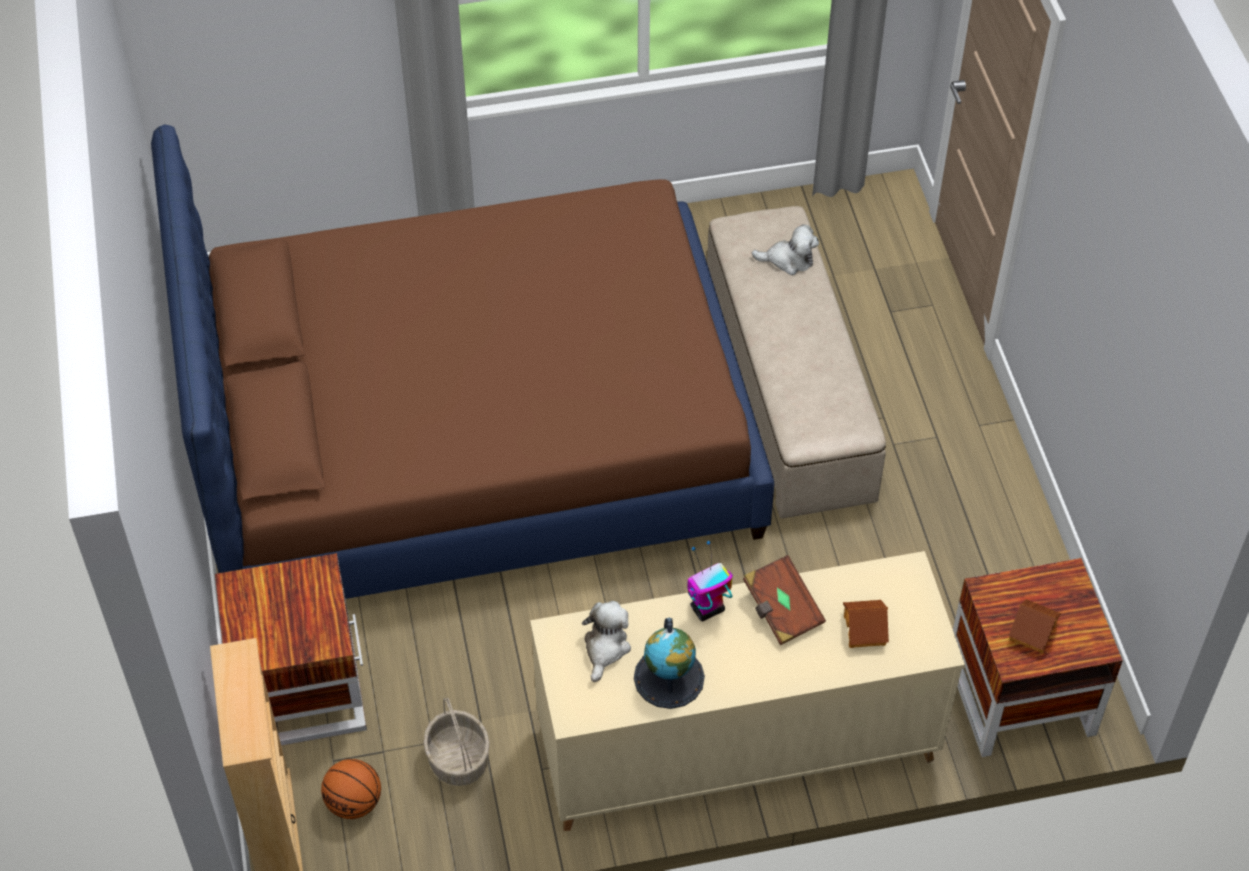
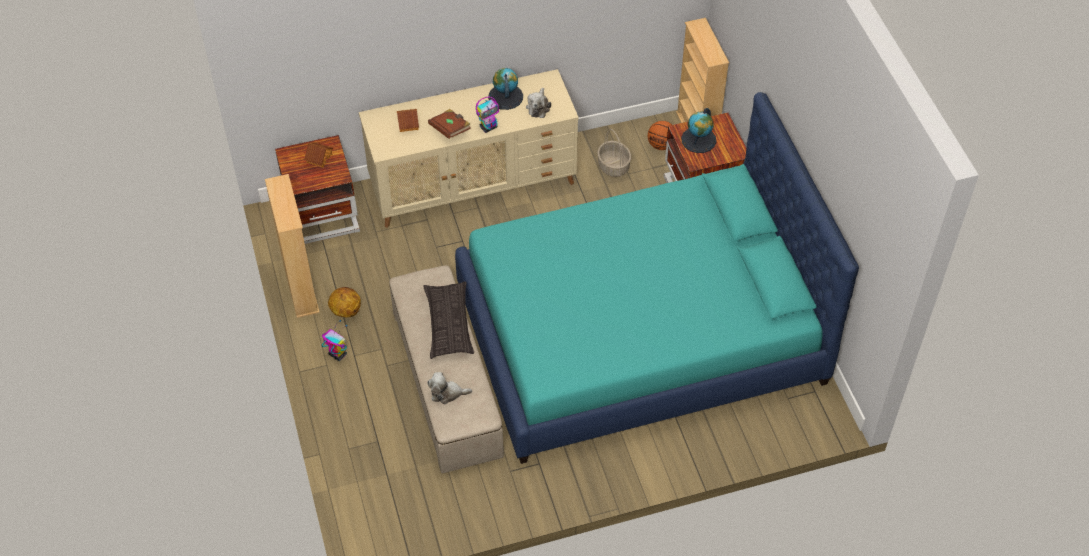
camera: 175 degrees right, 0 degrees up
(302, 617) = (698, 140): none -> globe
(473, 438) = (640, 334): brown bed -> turquoise bed
(785, 358) = (448, 324): none -> pillow
(957, 509) = (345, 311): none -> basketball
(964, 440) = (337, 354): none -> toy robot
(1039, 553) = (301, 289): none -> beige bookcase

